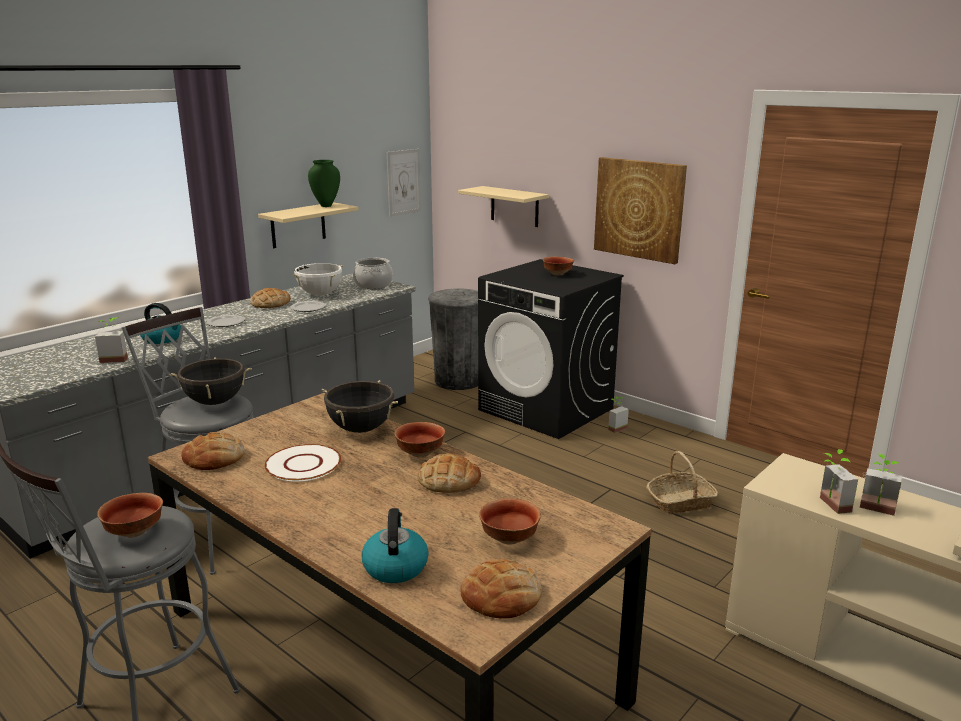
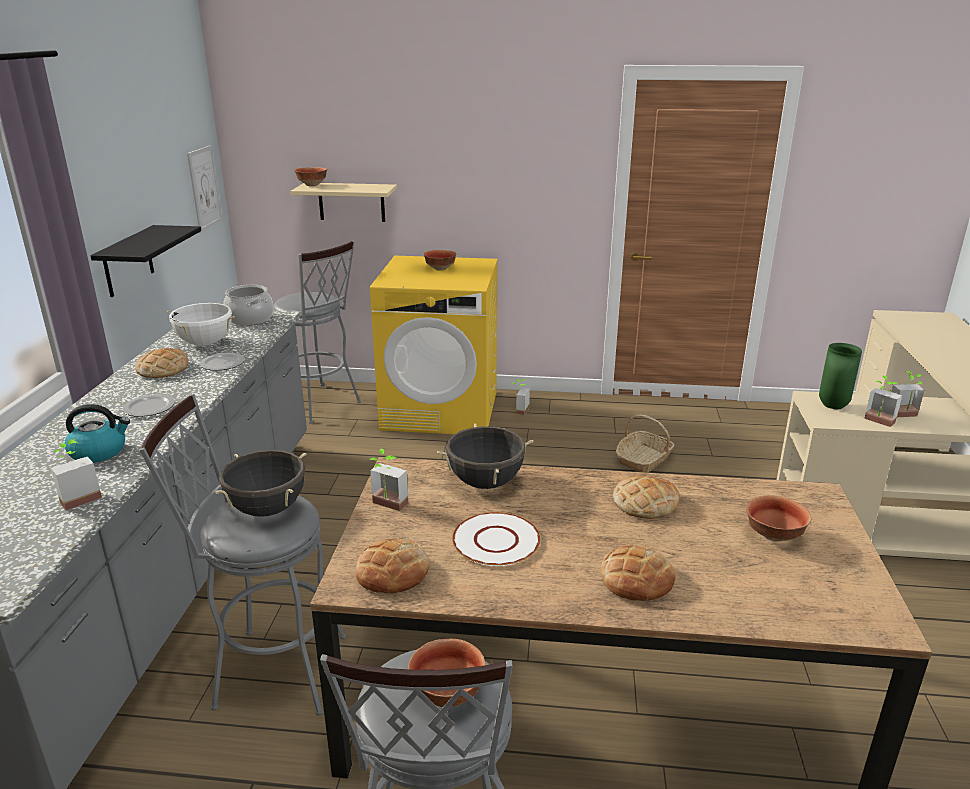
camera: 35 degrees left, 5 degrees up
(276, 422) = (386, 506): none -> potted plant
(298, 225) = (128, 261): beige shelf -> black shelf
(326, 206) = (158, 231): green vase -> green vase (831, 405)
(395, 566) = (741, 601): kettle -> none
(419, 453) = (578, 486): bowl -> bowl (311, 185)
(458, 381) = (321, 405): grey trash can -> grey stool
(501, 596) = (849, 586): bread -> bread (636, 579)
(546, 409) = (441, 410): black washing machine -> yellow washing machine
(639, 209) = (508, 190): picture -> none

